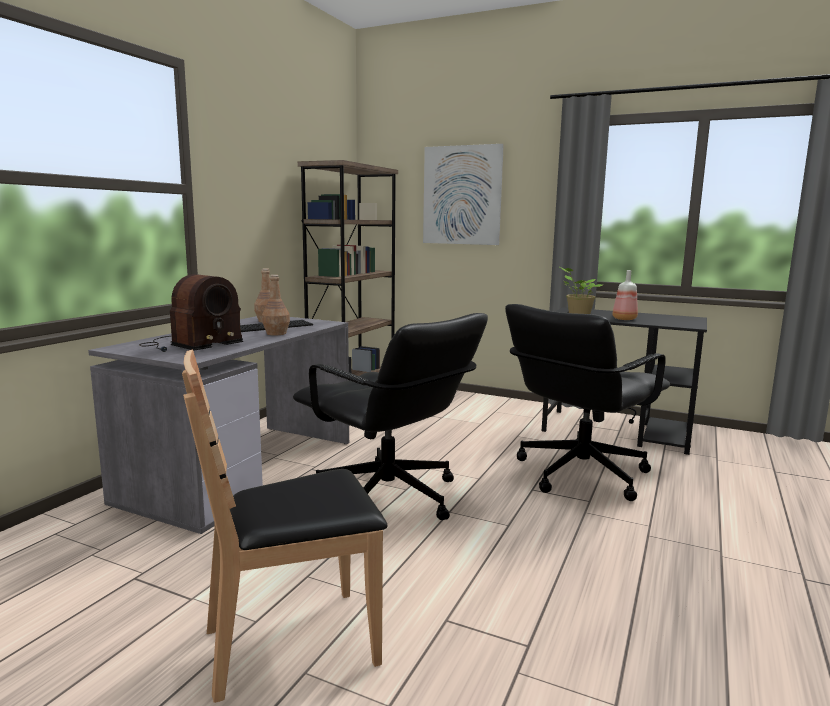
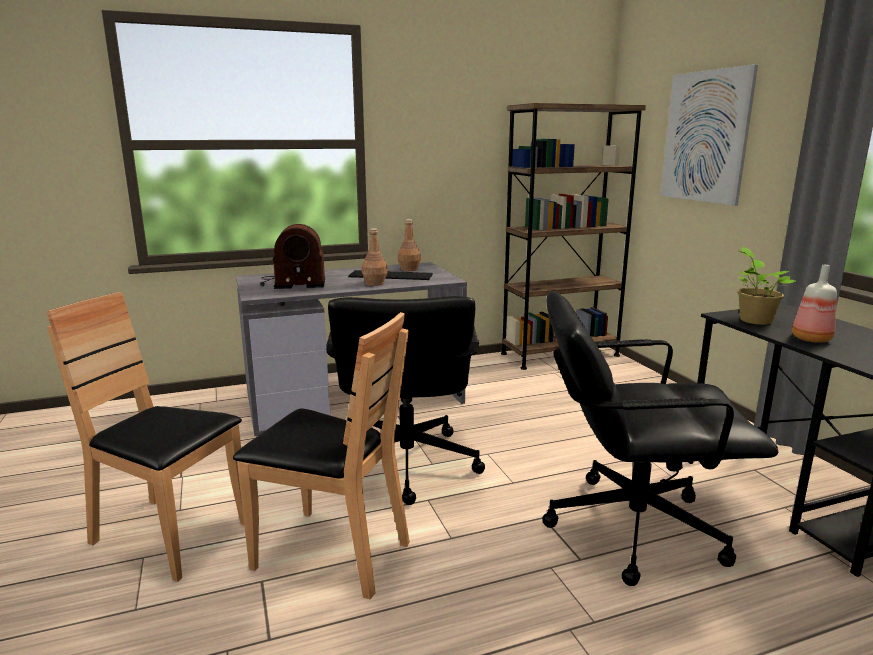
camera: 45 degrees right, 5 degrees up
(456, 575) = (331, 553): none -> brown chair

